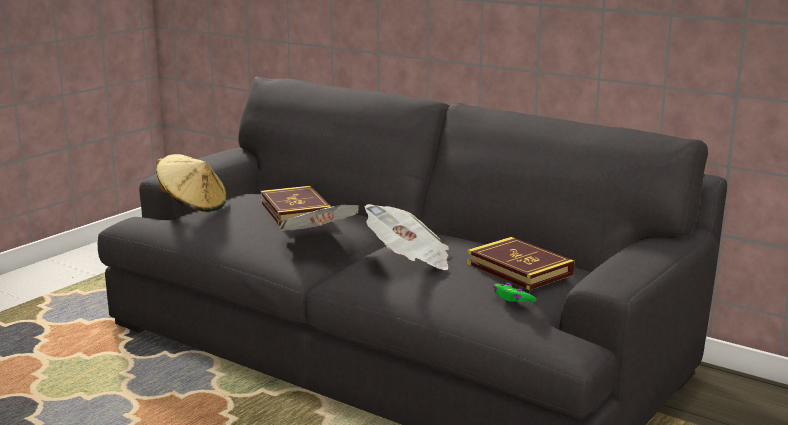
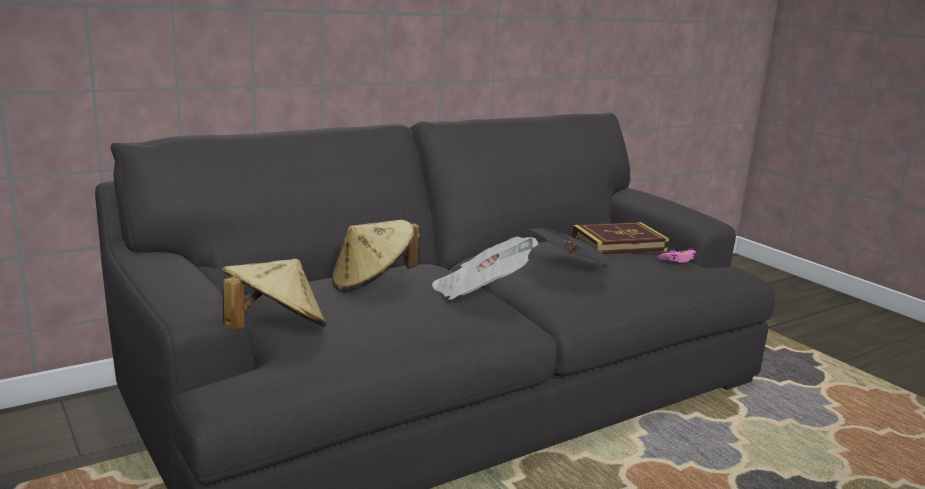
camera: 70 degrees left, 0 degrees up
(295, 210) = (372, 284): book -> beige hat
(512, 298) = (678, 260): green game controller -> pink game controller

